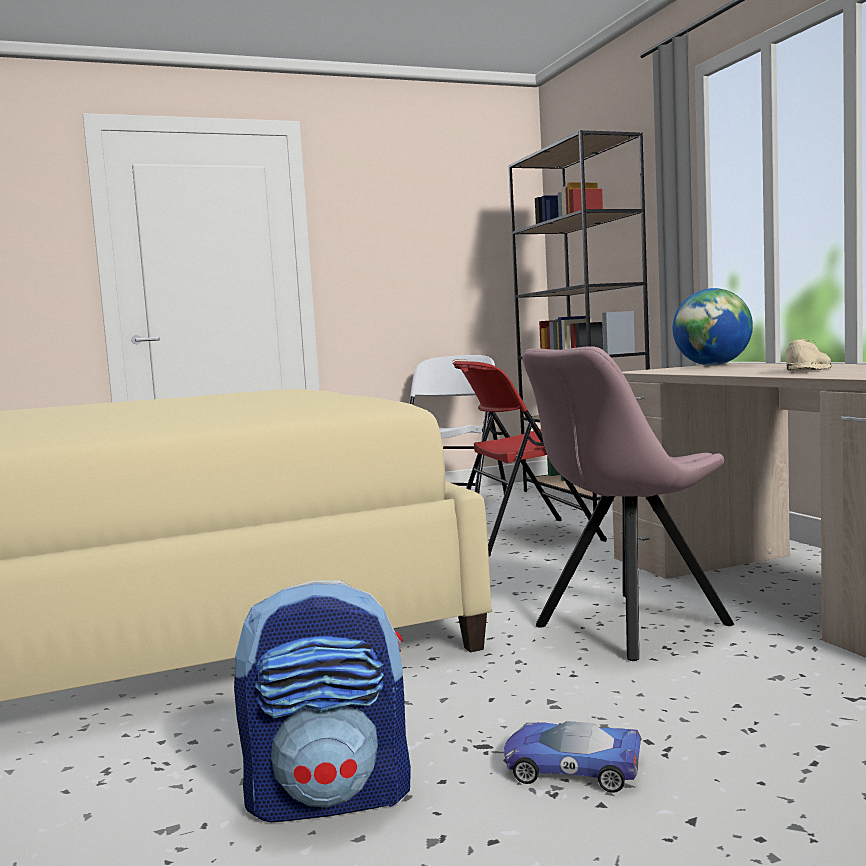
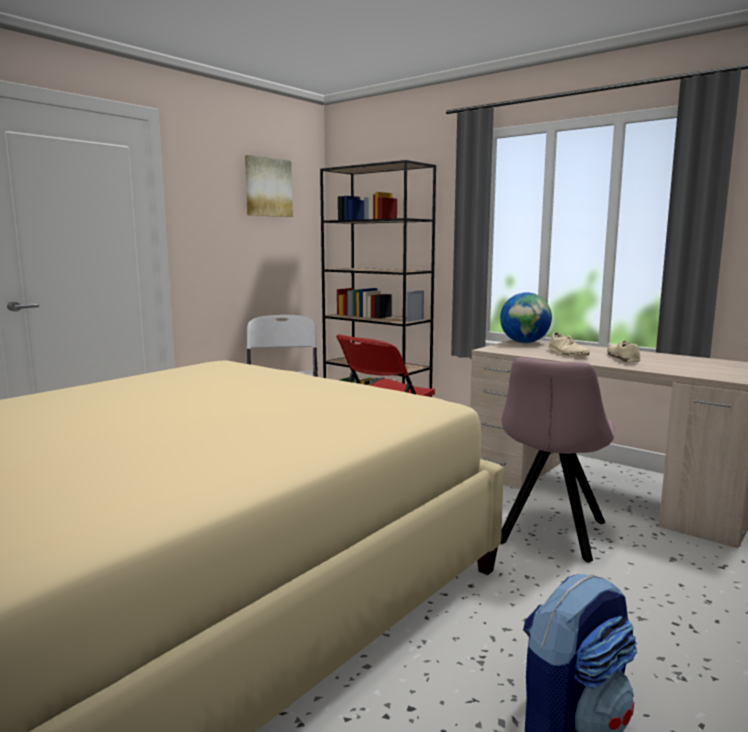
camera: 30 degrees left, 5 degrees up
(450, 198) = (268, 187): none -> picture
(571, 766) = (665, 654): toy car -> none
(734, 370) = (567, 353): none -> beige shoe

